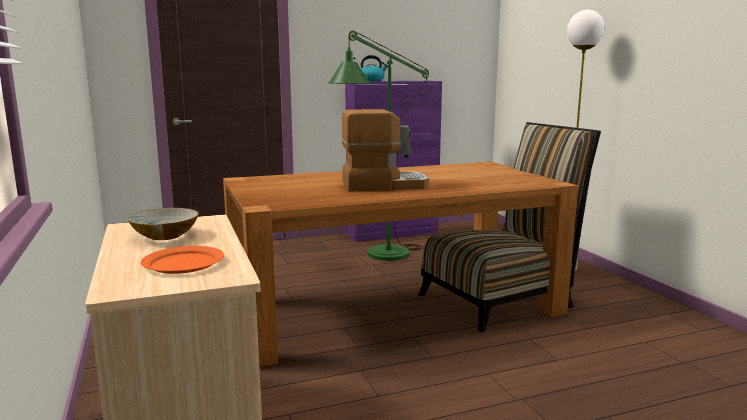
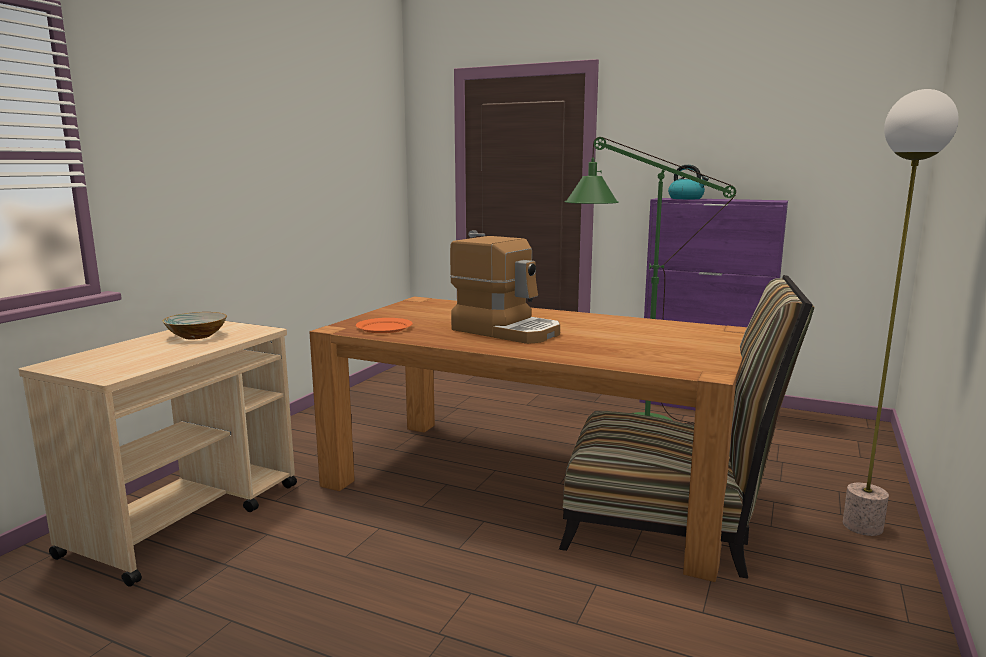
camera: 45 degrees right, 0 degrees up
(184, 263) = (131, 358): orange plate -> orange plate (384, 328)

